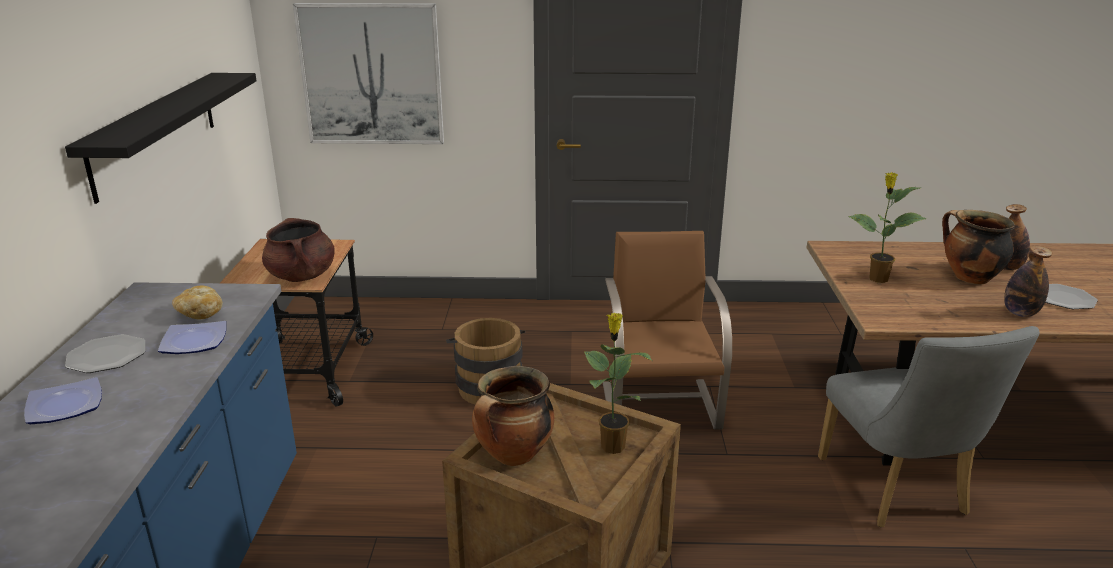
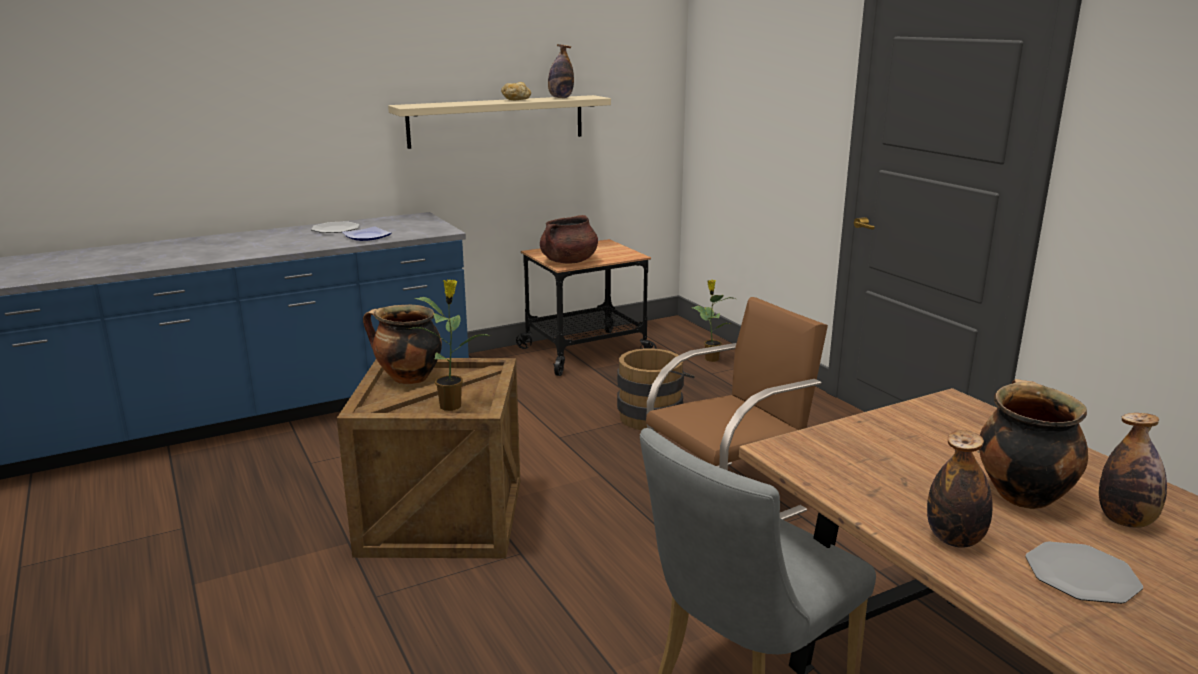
camera: 60 degrees right, 5 degrees down
(66, 405) = (279, 236): plate -> none
(155, 132) = (497, 121): black shelf -> beige shelf
(200, 313) = (403, 230): bread -> bread (516, 100)
(207, 84) = (560, 98): none -> bottle
(371, 75) = (742, 123): picture -> none
(877, 279) = (902, 437): potted plant -> potted plant (711, 359)

